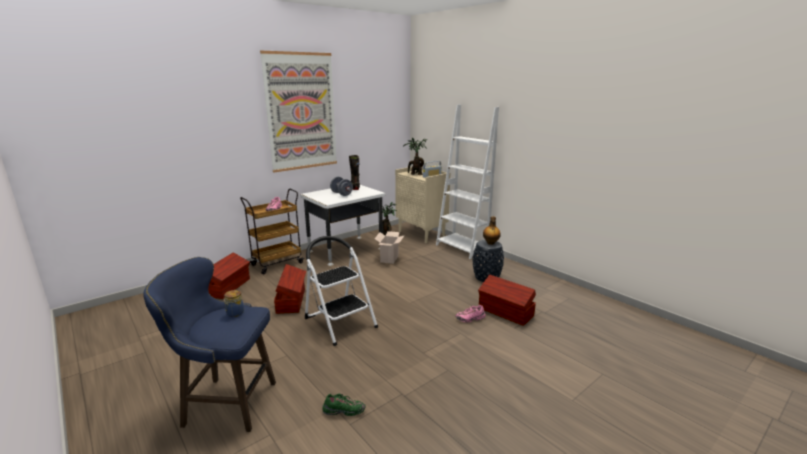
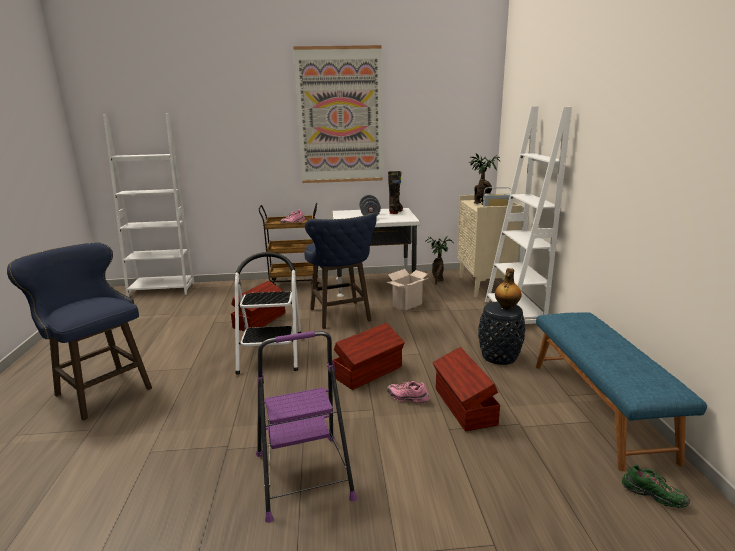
camera: 35 degrees right, 0 degrees up
(142, 301) = (162, 289): none -> white bookcase
(228, 287) = (230, 294): brown storage box -> brown storage box (369, 372)
(234, 313) = (100, 302): jar -> none
(344, 411) = (162, 437): green shoe -> green shoe (653, 495)
(353, 279) = (341, 316): none -> blue stool
(476, 388) = (303, 477): none -> purple step ladder
(564, 290) = (599, 408): none -> blue bench

